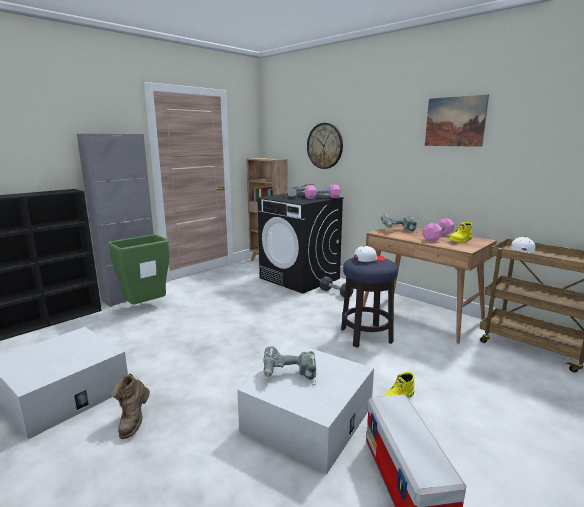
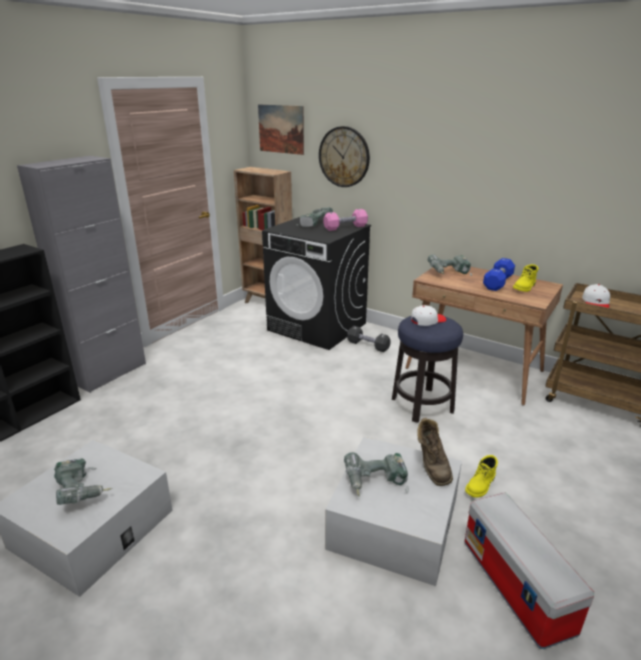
camera: 10 degrees left, 10 degrees up
(56, 357) = (82, 491): none -> power drill
(134, 421) = (198, 554): brown boot -> brown boot (432, 467)
(146, 307) = (139, 388): green trash can -> none
(437, 237) = (497, 283): pink dumbbell -> blue dumbbell
(455, 121) = (519, 140): picture -> picture (281, 129)

